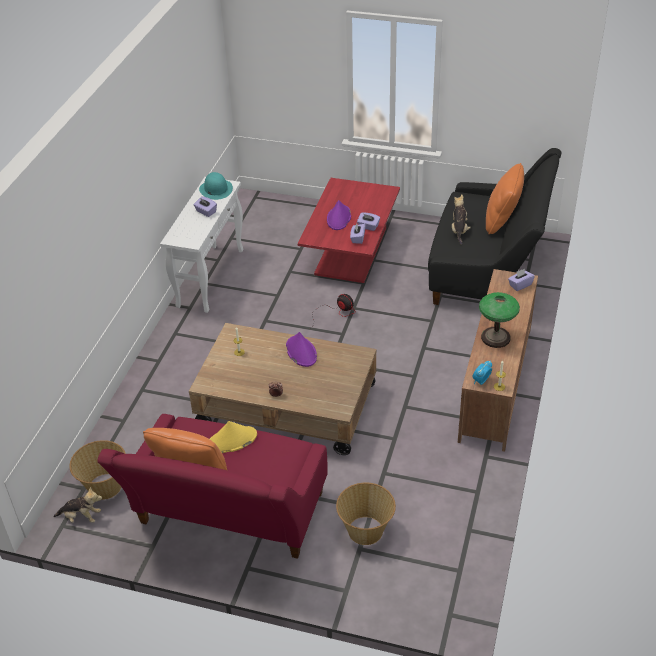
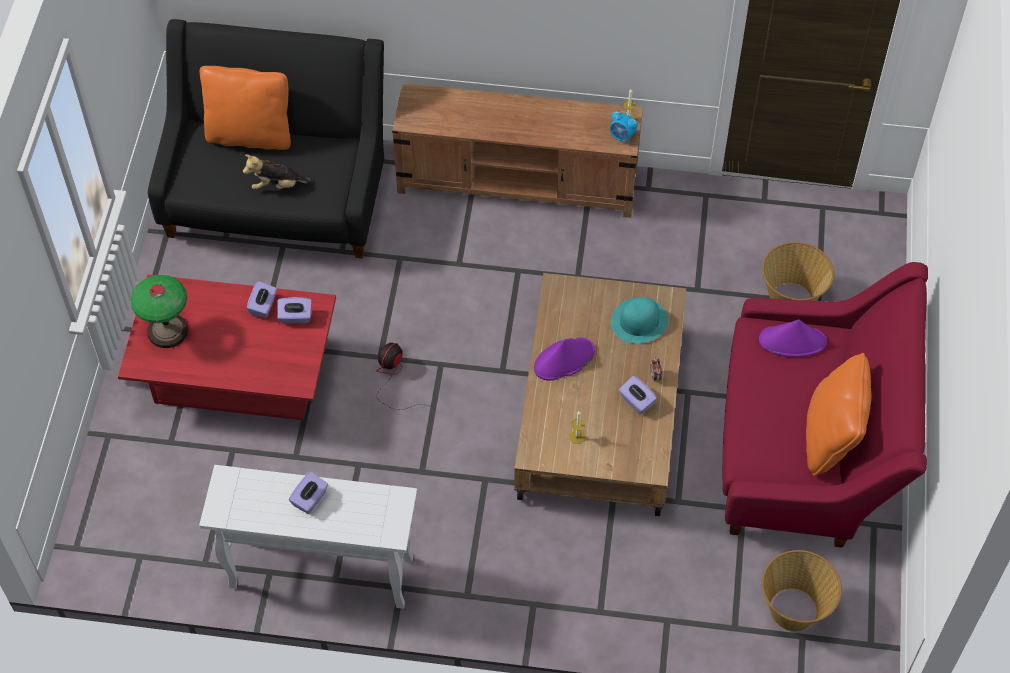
camera: 100 degrees left, 15 degrees up
(81, 517) = (851, 624): plush toy -> none
(216, 189) = (240, 498): turquoise hat -> turquoise hat (639, 321)
(232, 440) = (761, 403): yellow hat -> none
(339, 218) = (241, 349): purple hat -> purple hat (792, 341)
(496, 337) = (537, 124): table lamp -> table lamp (167, 330)
(520, 285) = (426, 101): purple tissue box -> purple tissue box (636, 401)

